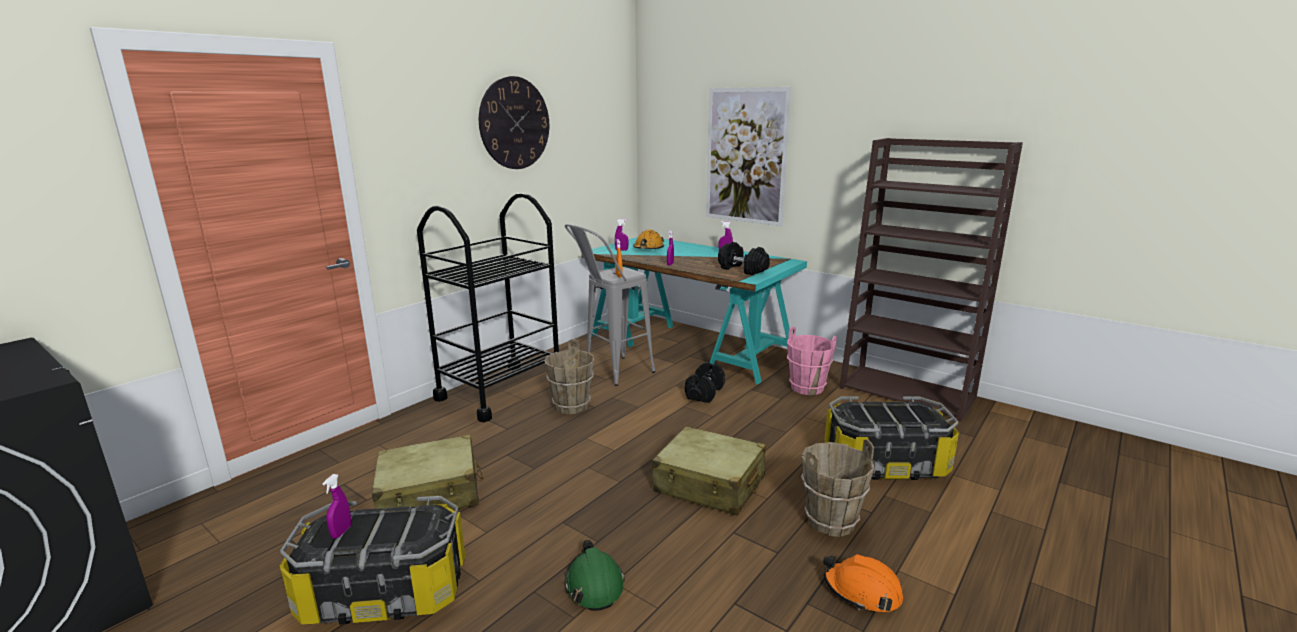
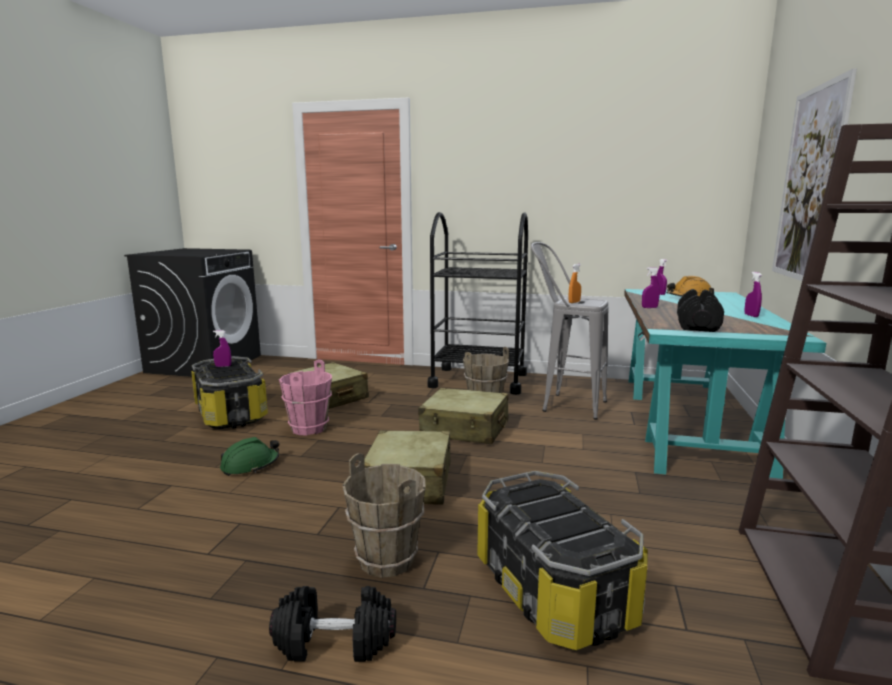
camera: 65 degrees right, 5 degrees down
(514, 123) = (561, 154): wall clock -> none
(619, 430) = (465, 429): none -> beige suitcase
(704, 393) = (587, 449): black dumbbell -> black dumbbell (335, 642)
(807, 388) = (696, 506): pink bucket -> pink bucket (308, 428)
(862, 591) = (270, 592): orange hard hat -> none

